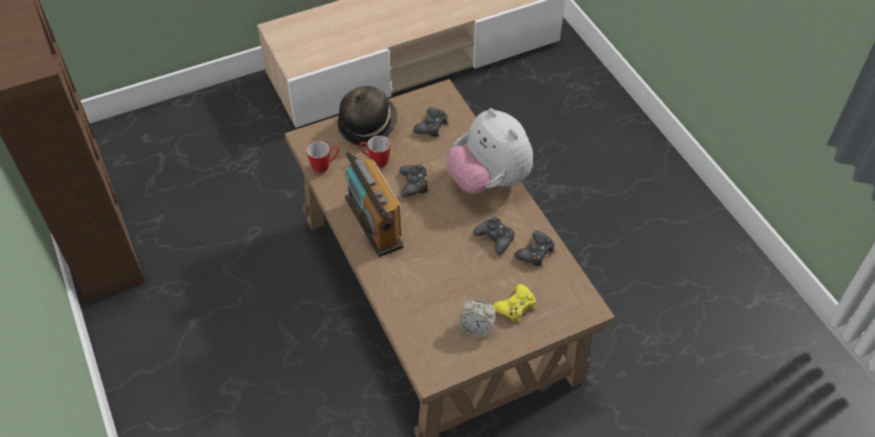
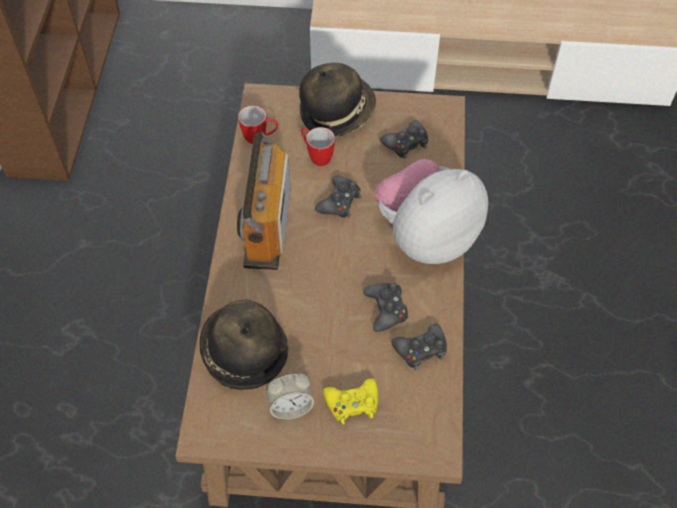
camera: 30 degrees right, 5 degrees up
(419, 310) = (243, 352): none -> hat
(476, 328) = (290, 406): alarm clock -> alarm clock turned 60 degrees counterclockwise
(489, 180) = (426, 236): plush toy -> plush toy turned 60 degrees clockwise

